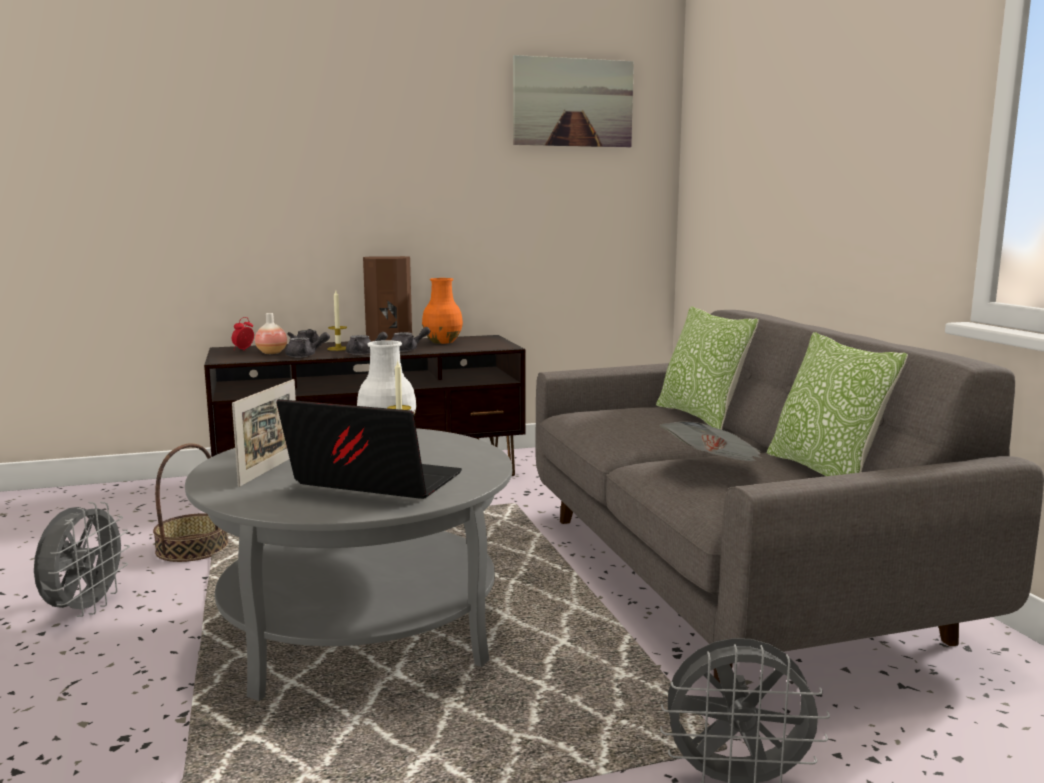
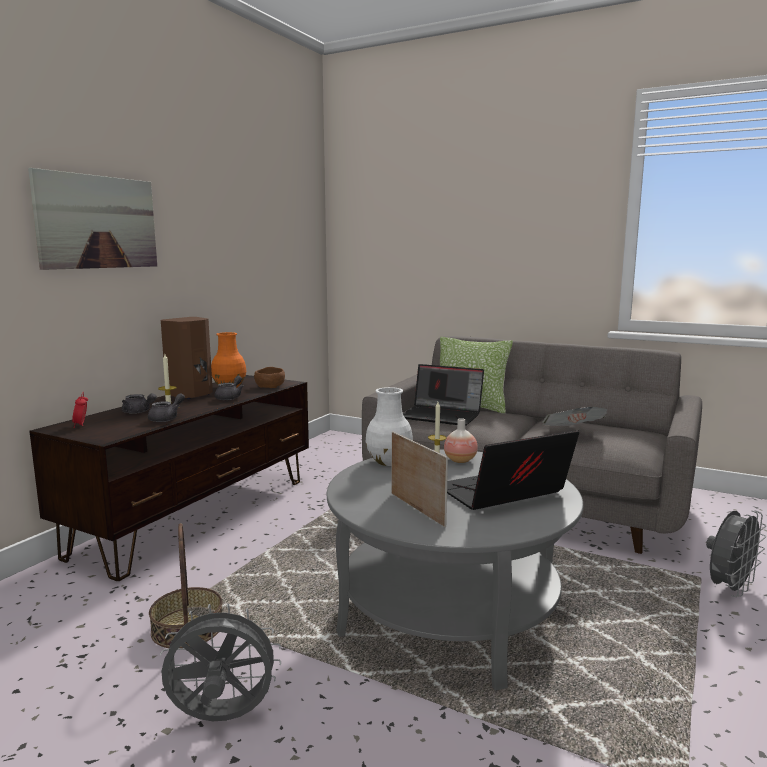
camera: 45 degrees left, 0 degrees up
(85, 609) = (221, 719): grey fan -> grey fan turned 60 degrees counterclockwise
(271, 353) = (124, 422): vase -> vase (460, 460)
(364, 353) = (209, 407): grey teapot -> none
(475, 347) = (270, 386): none -> brown bowl
(573, 102) = (275, 188): picture -> picture (98, 222)
(625, 416) = (442, 415): none -> laptop
(825, 472) = (600, 422): pillow -> none

